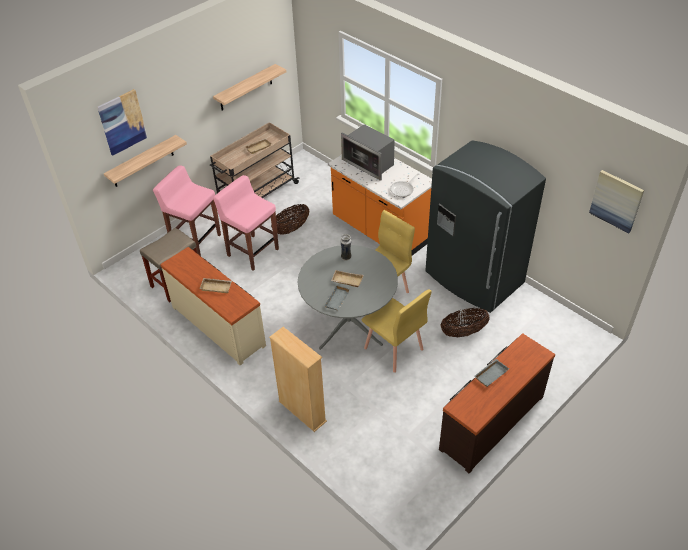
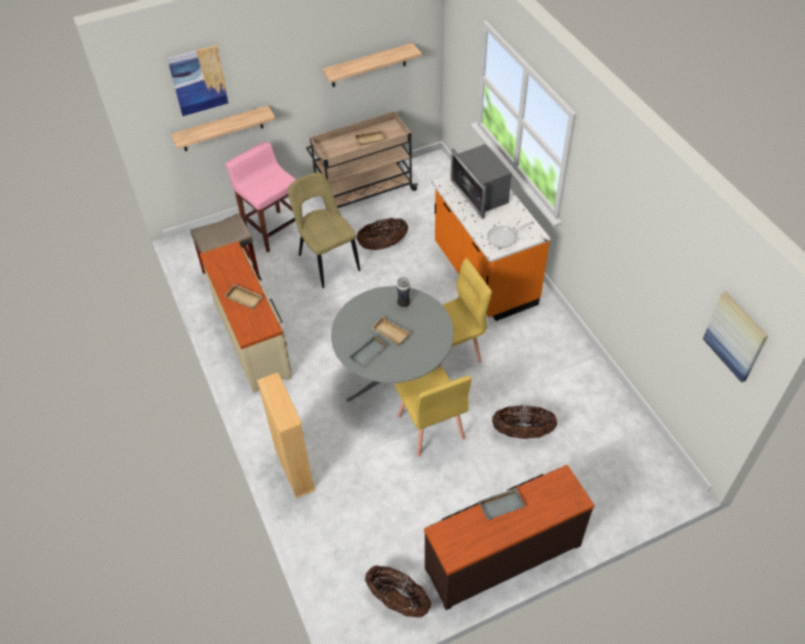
camera: 20 degrees right, 5 degrees up
(252, 252) = (327, 261): pink stool -> beige chair
(430, 478) = (398, 600): none -> basket
(473, 279) = (566, 368): grey fridge -> none

